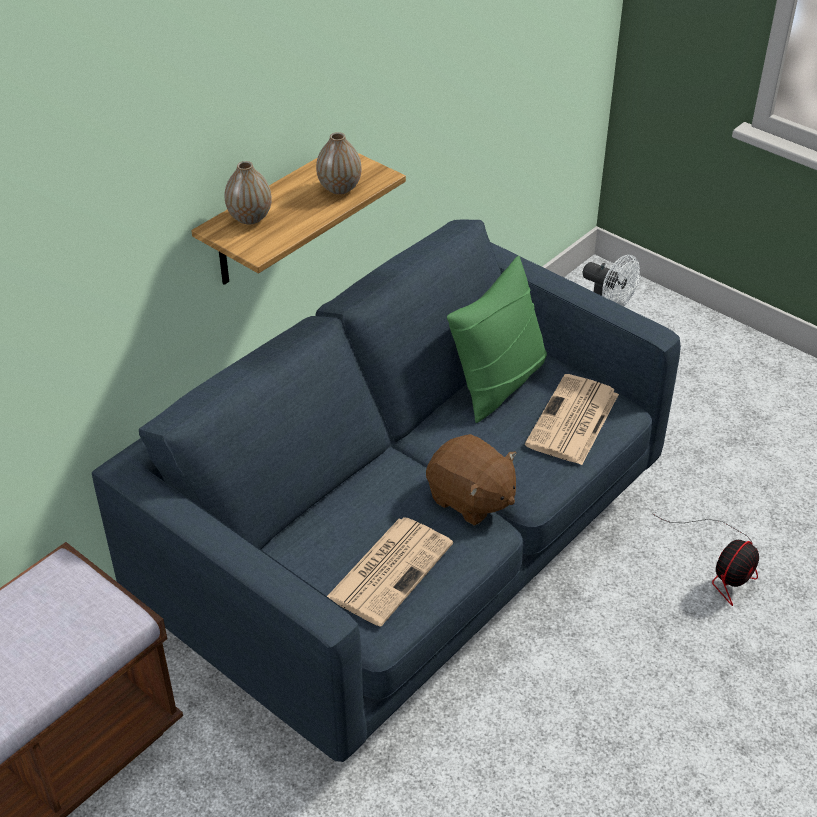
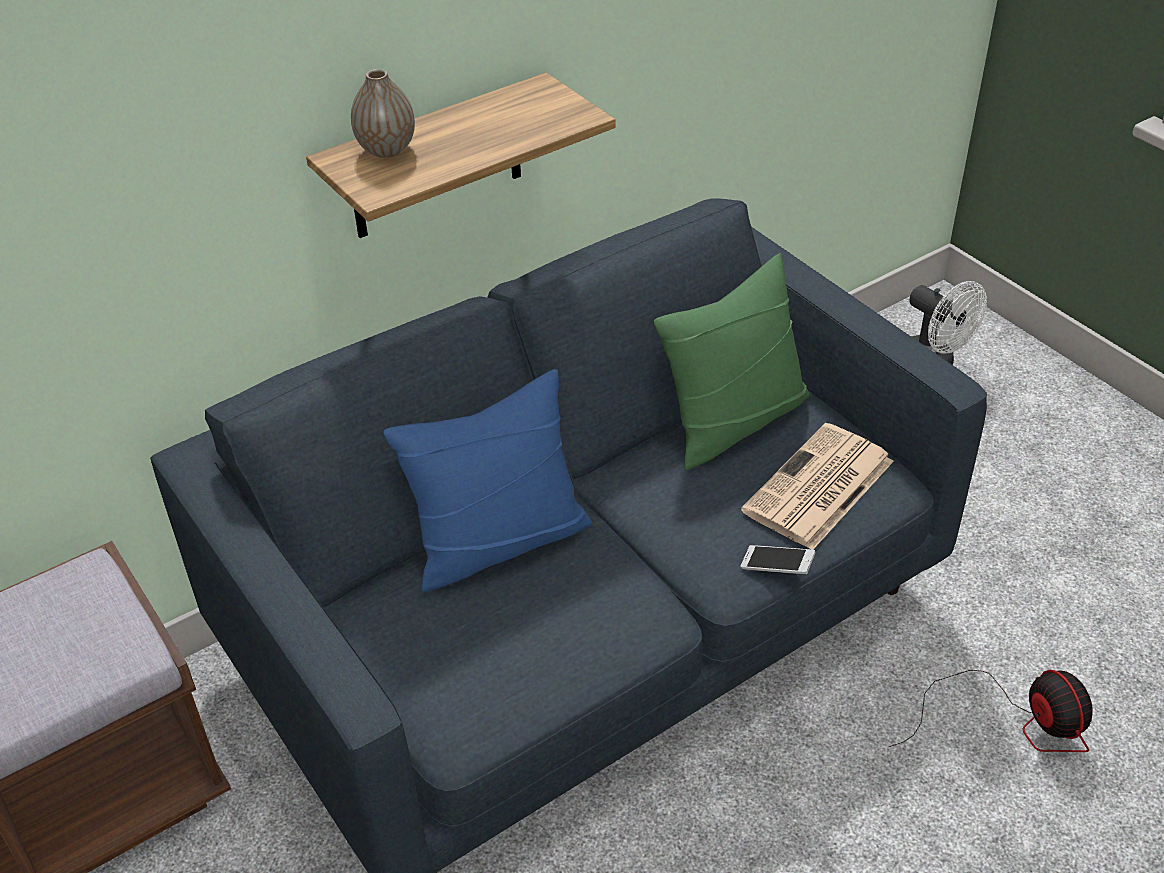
camera: 15 degrees right, 0 degrees up
(339, 188) = (520, 125): vase -> none
(358, 495) = (498, 542): none -> blue pillow
(390, 569) = (505, 650): newspaper -> none
(470, 499) = (645, 572): brown plush toy -> none
(561, 480) = (776, 567): none -> phone
(724, 566) = (1013, 721): fan -> fan turned 75 degrees counterclockwise

